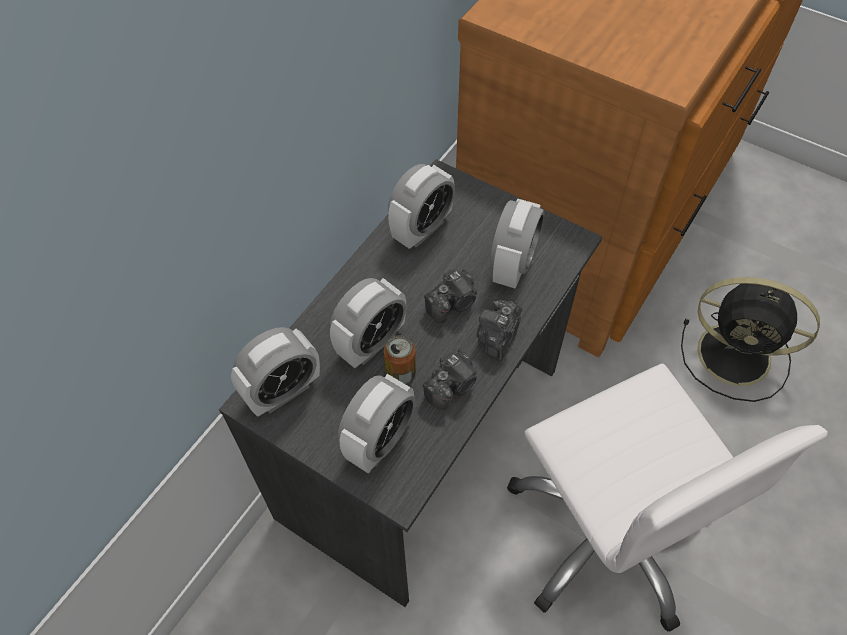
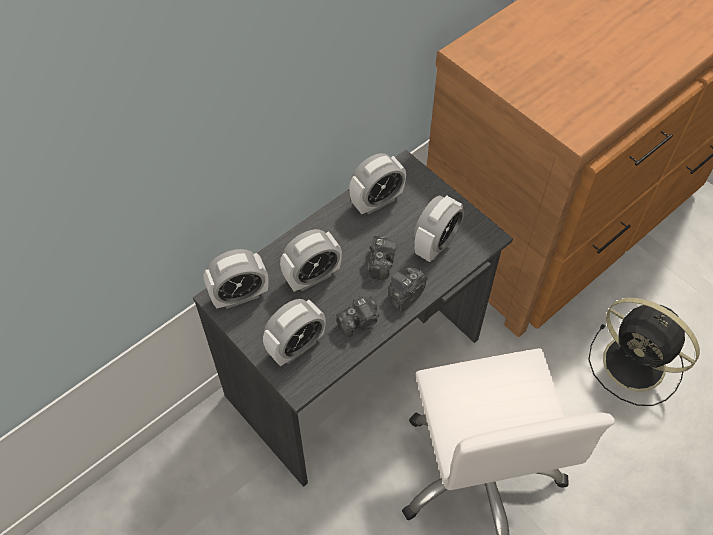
camera: 15 degrees right, 0 degrees up
(400, 373) = (326, 303): can -> none
(452, 303) = (381, 262): camera -> camera turned 60 degrees counterclockwise

